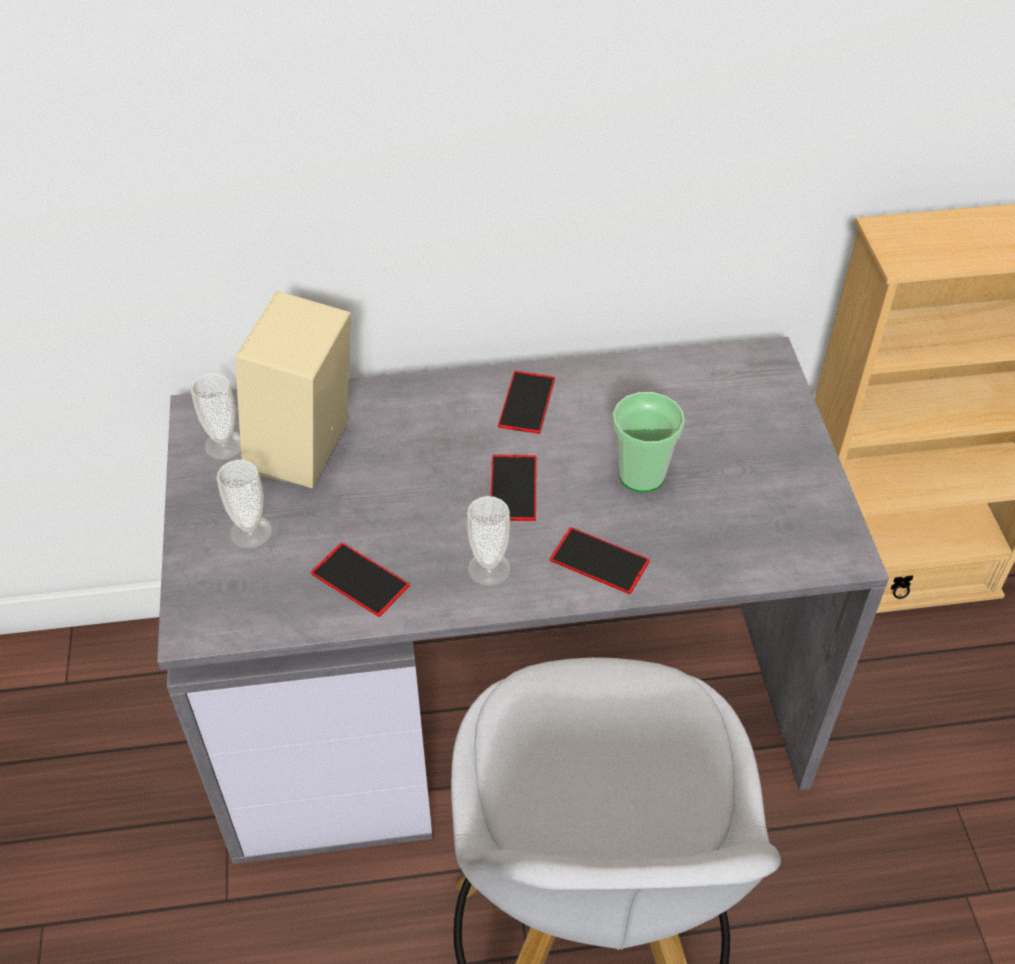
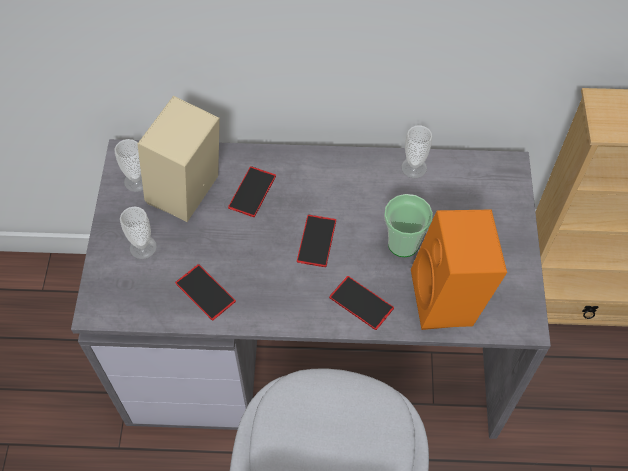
camera: 10 degrees right, 10 degrees up
(489, 568) = (289, 297): cup -> cup (414, 167)
(526, 402) = (338, 177): phone -> phone (252, 191)
(728, 539) = (449, 300): none -> orange speaker

